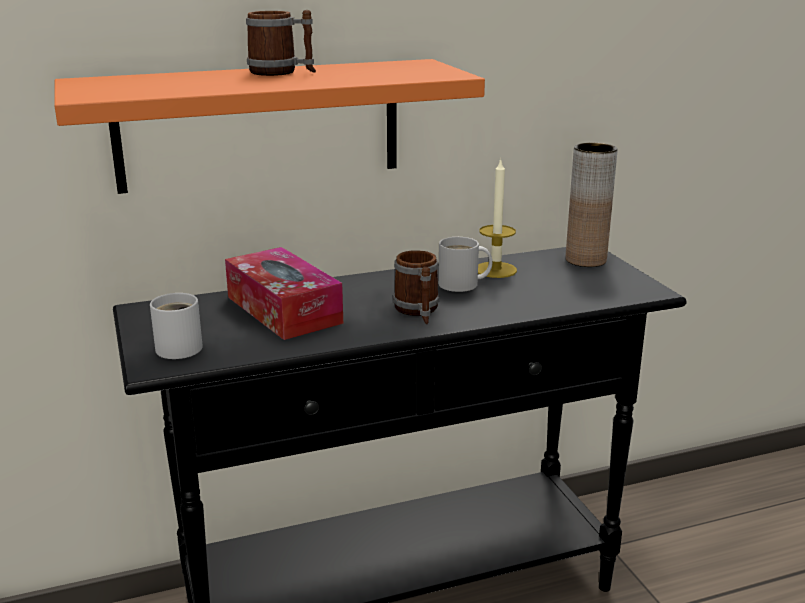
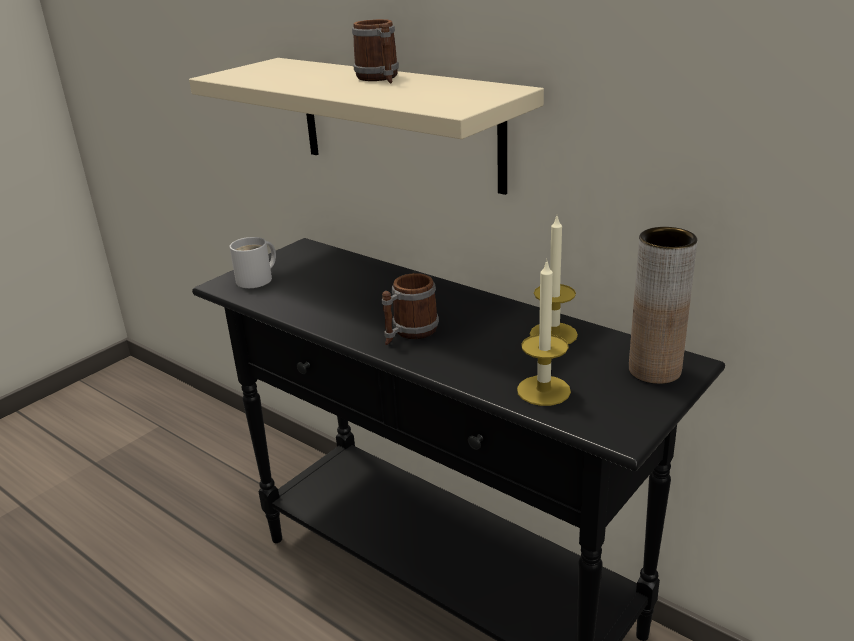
camera: 60 degrees right, 5 degrees up
(259, 125) = (398, 122): orange shelf -> beige shelf
(283, 310) = (353, 286): tissue box -> none
(462, 285) = (494, 331): white mug -> none
(572, 294) = (543, 390): none -> candle

